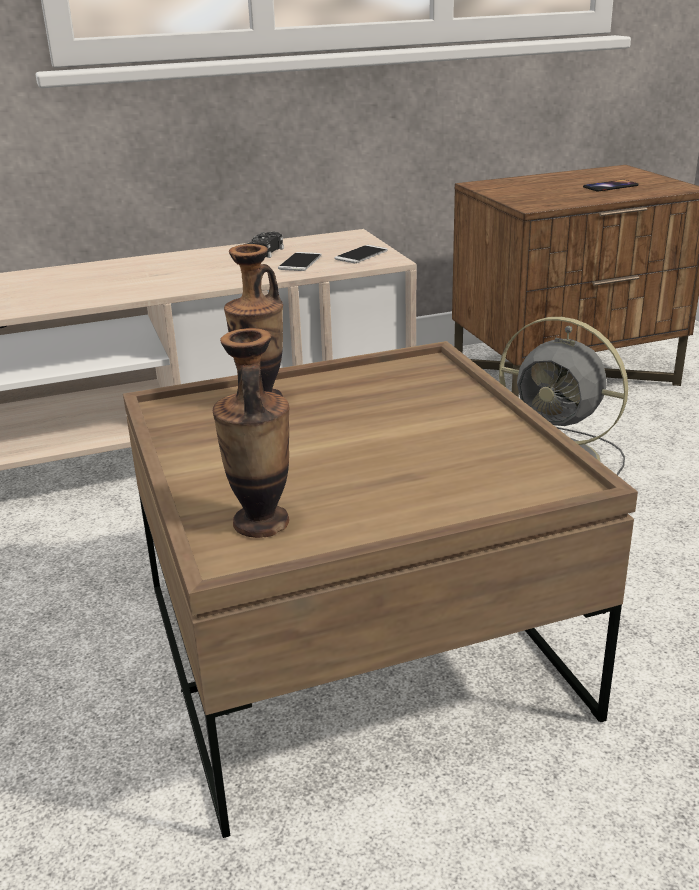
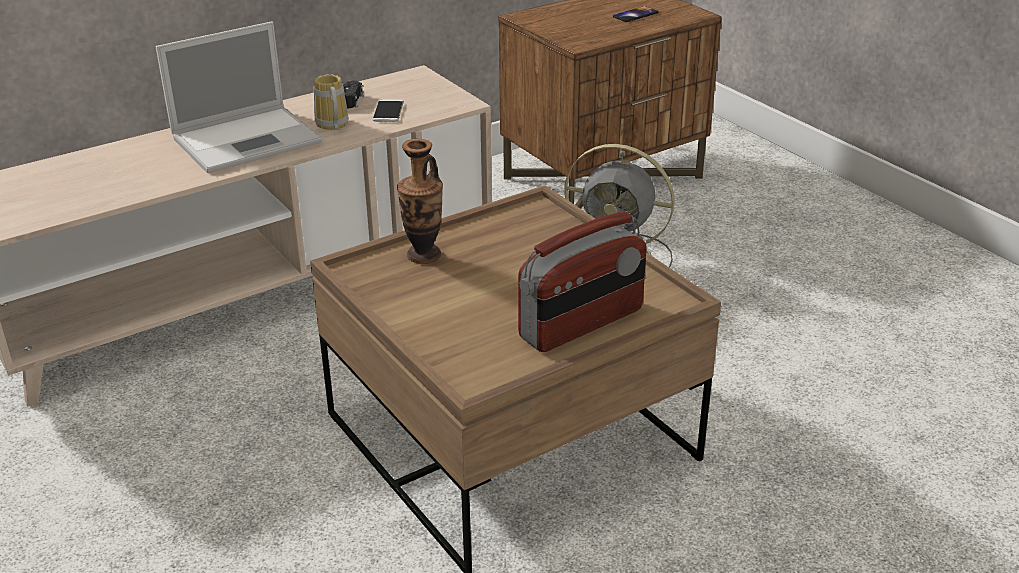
camera: 15 degrees left, 5 degrees up
(138, 277) = (249, 139): none -> laptop
(231, 271) = (331, 126): none -> mug
(261, 523) = (478, 355): vase -> none
(361, 255) = (438, 99): phone -> none
(424, 500) = (582, 324): none -> radio

